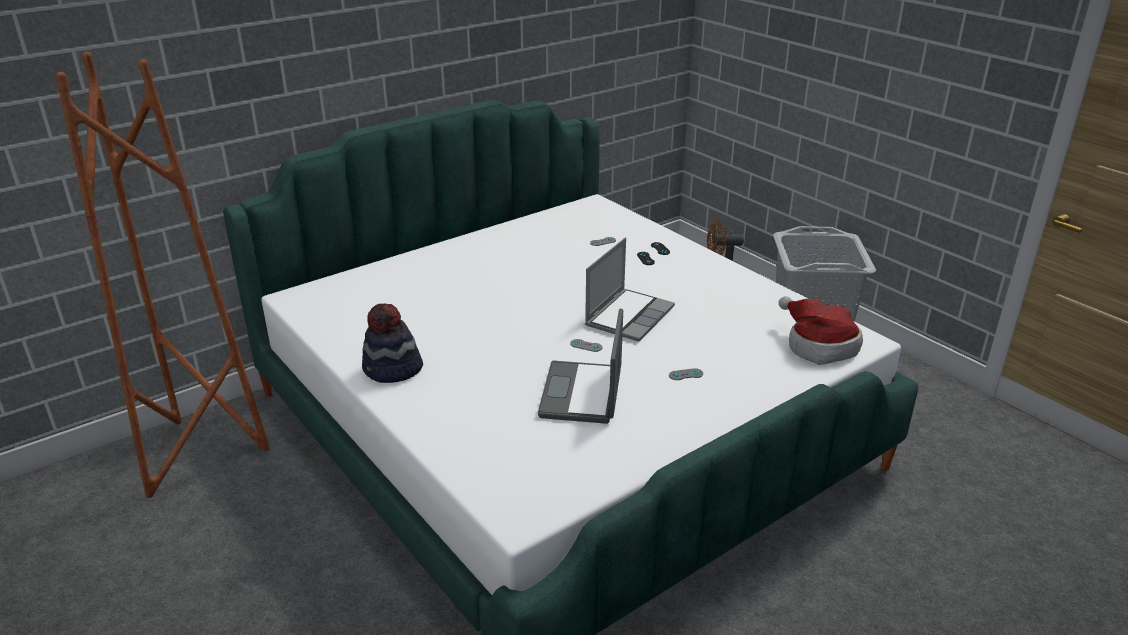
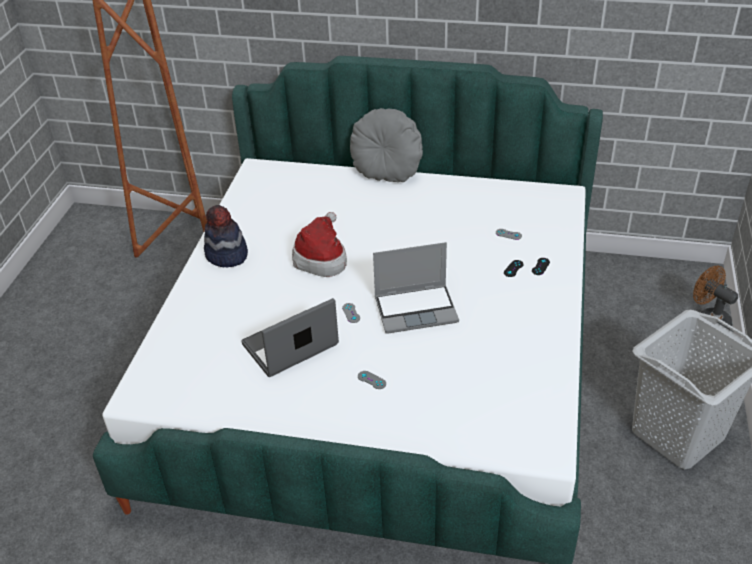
camera: 50 degrees right, 10 degrees up
(433, 248) = (387, 174): none -> grey pillow
(817, 346) = (502, 429): hat -> hat (321, 258)

